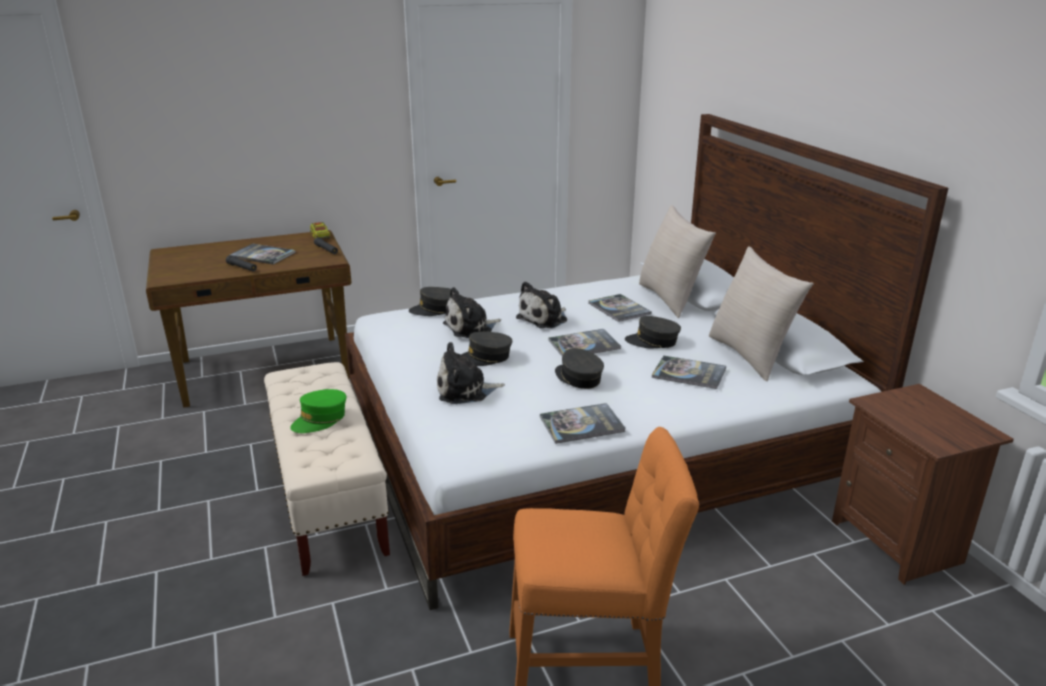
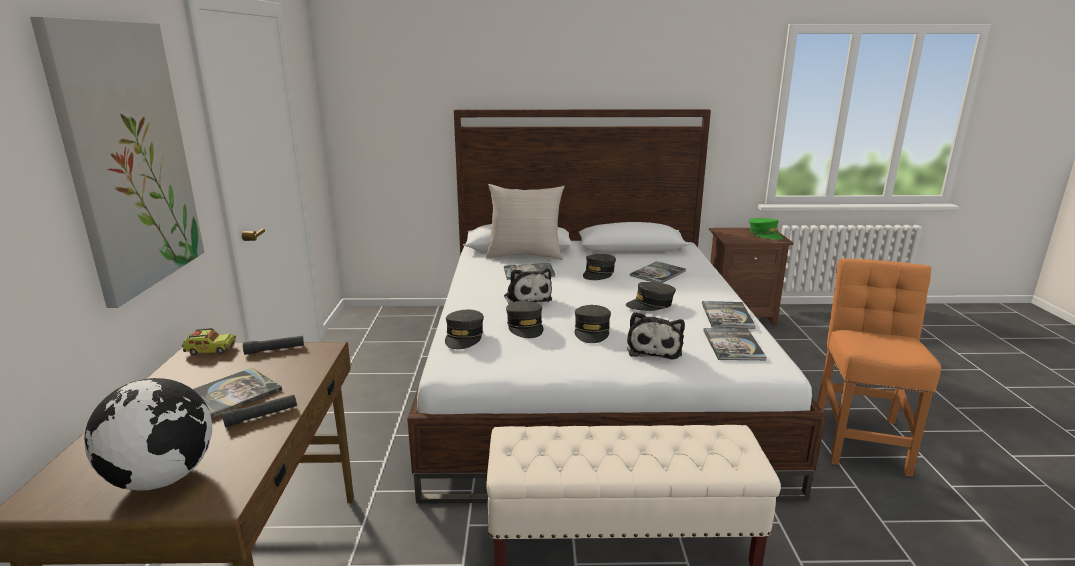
camera: 70 degrees left, 5 degrees down
(181, 266) = (163, 478): none -> globe
(306, 105) = (129, 158): none -> picture
(320, 419) = (643, 447): green cap -> green cap (765, 234)
(471, 328) = (525, 327): plush toy -> grey cap
(584, 345) = (593, 292): book -> book (733, 345)
(750, 355) = (638, 255): beige pillow -> none

